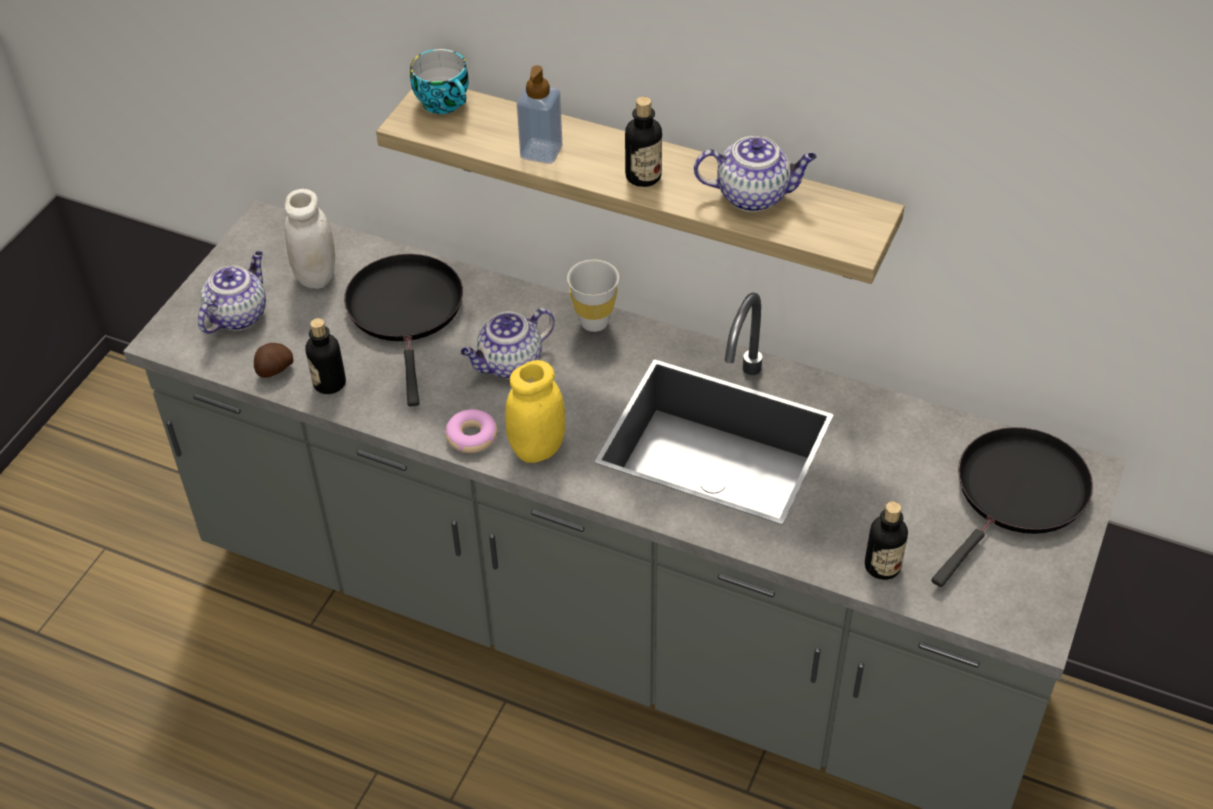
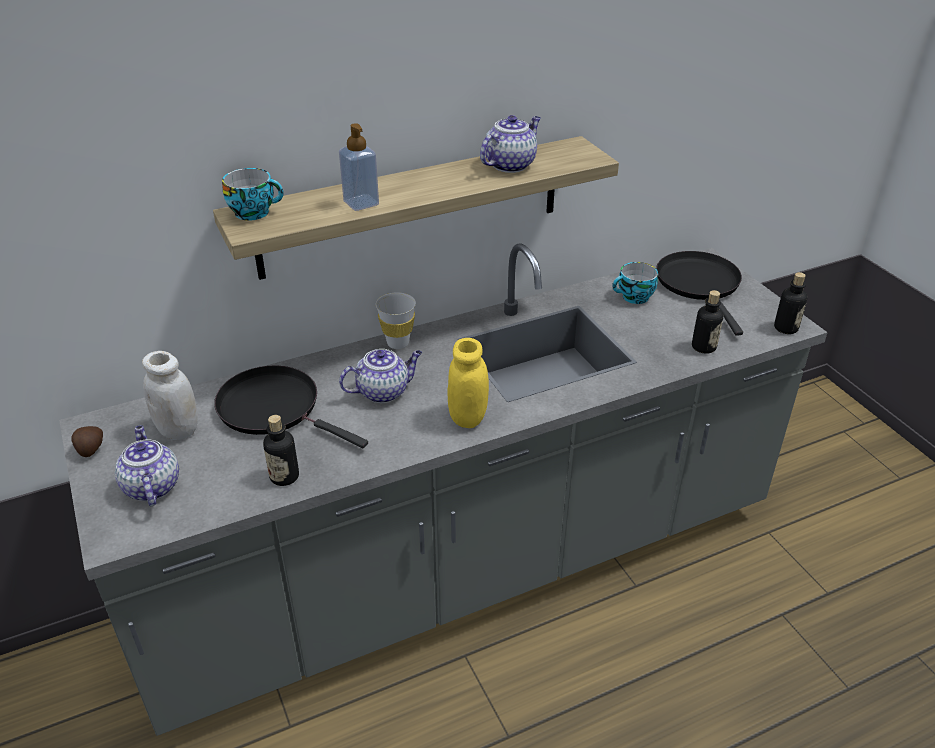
camera: 50 degrees left, 10 degrees down
(274, 370) = (232, 497): potato -> potato (90, 450)
(471, 436) = (421, 438): donut -> none
(509, 364) = (383, 391): teapot -> teapot turned 120 degrees counterclockwise
(643, 176) = (439, 185): bottle -> bottle (786, 328)
(909, 451) = (634, 298): none -> cup

